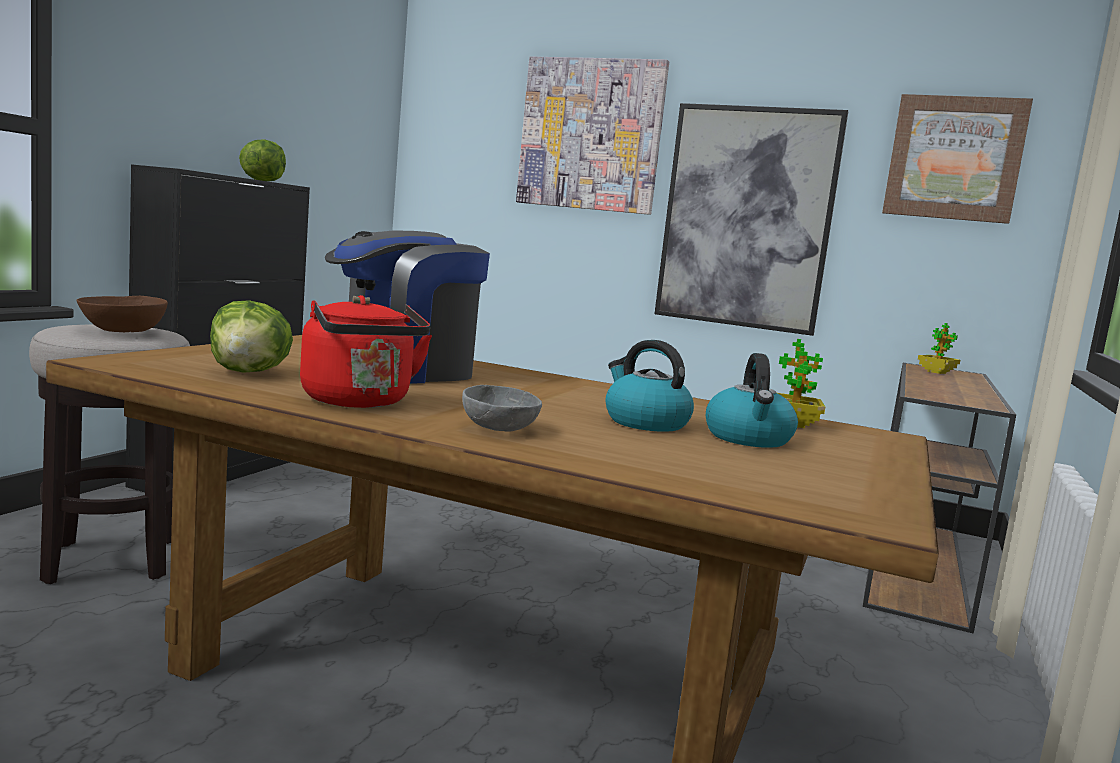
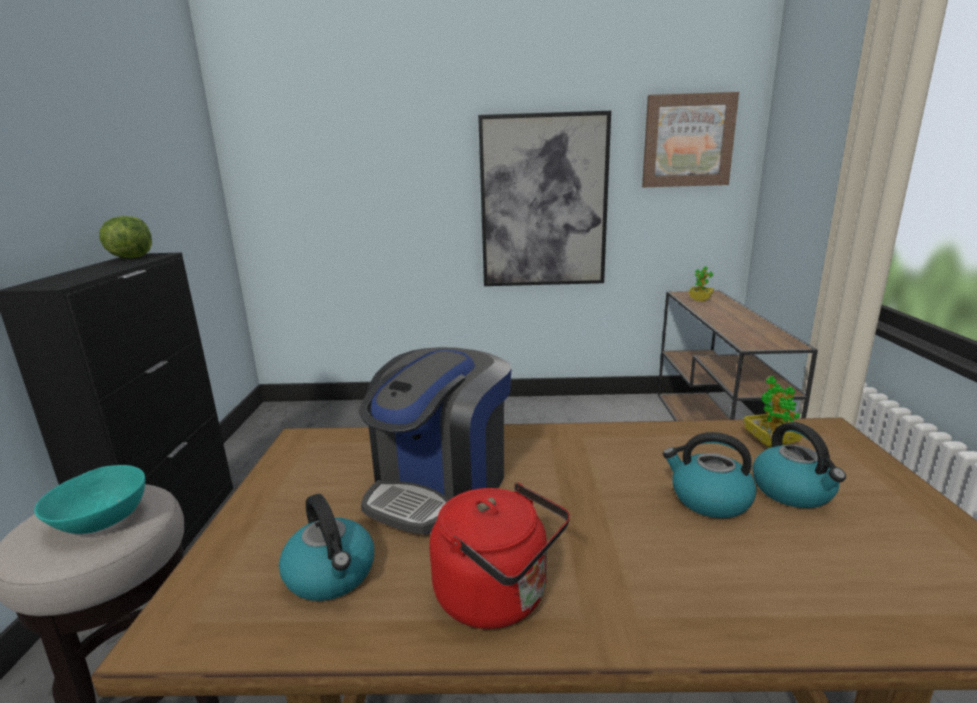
camera: 20 degrees left, 10 degrees up
(122, 331) = (101, 520): brown bowl -> turquoise bowl
(249, 372) = (331, 575): lettuce -> kettle
(501, 429) = (660, 589): grey bowl -> none
(591, 135) = (404, 148): picture -> none

